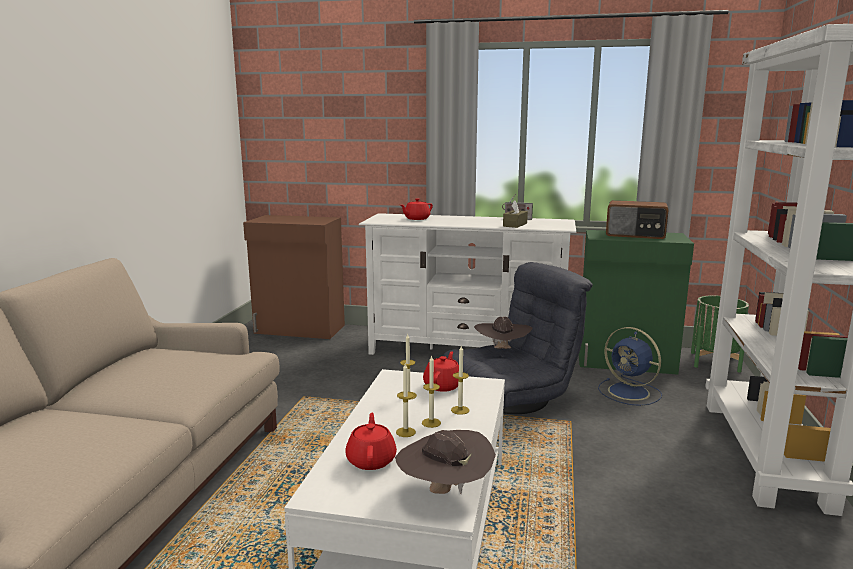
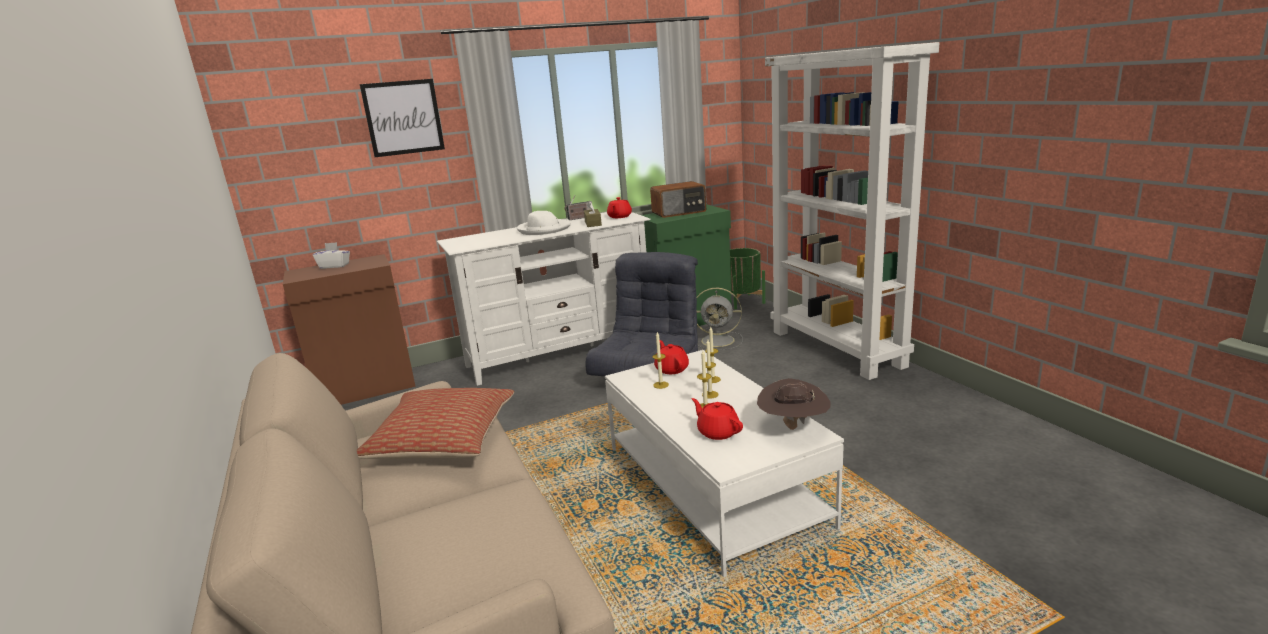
camera: 35 degrees left, 5 degrees up
(178, 369) = (442, 441): none -> pillow
(295, 218) = (334, 266): none -> white tissue box
(376, 99) = (403, 117): none -> picture
(416, 219) = (493, 237): red teapot -> red teapot (619, 217)
(465, 221) = (543, 229): none -> white hat
(502, 350) = (628, 336): brown hat -> none
(630, 392) = (719, 340): blue fan -> grey fan

